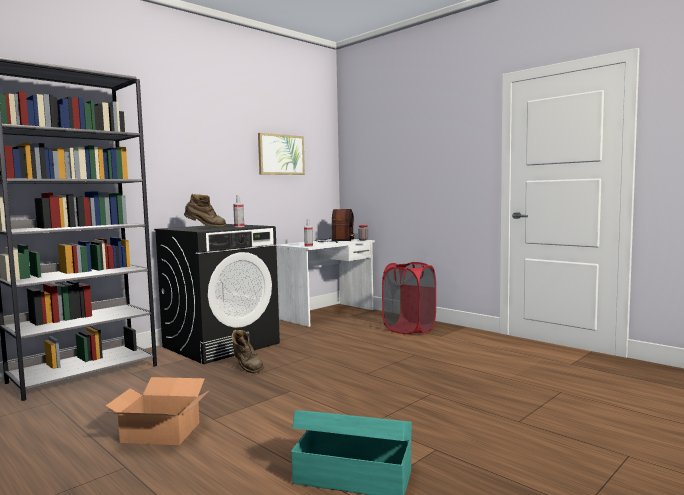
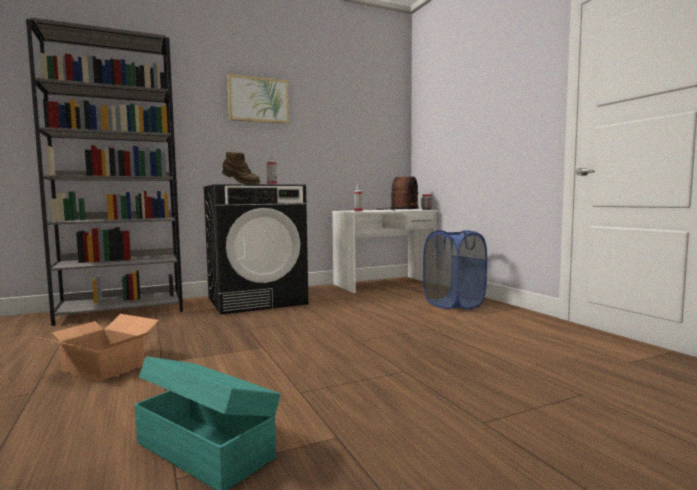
camera: 20 degrees right, 0 degrees up
(247, 368) = (251, 322): brown boot -> none
(281, 154) = (342, 121): picture -> picture (258, 100)
(409, 329) = (453, 304): red laundry basket -> blue laundry basket

